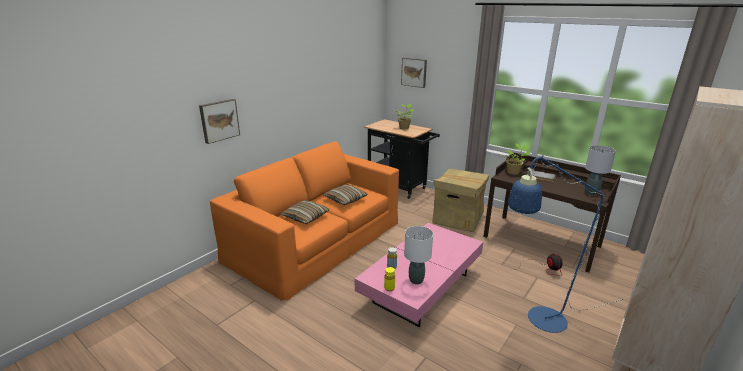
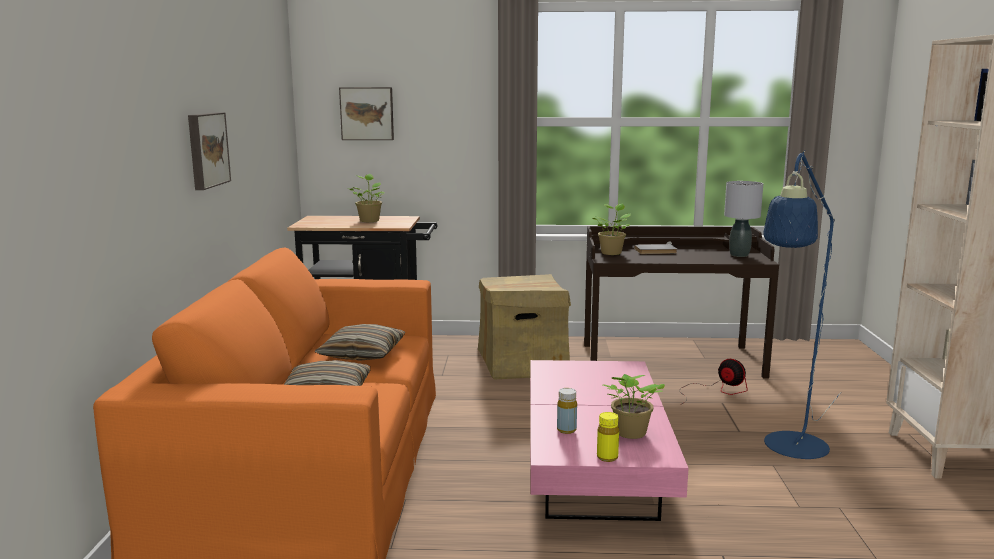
camera: 35 degrees left, 10 degrees down
(219, 120) = (90, 190): picture -> picture (206, 150)
(416, 280) = (629, 433): white table lamp -> potted plant

